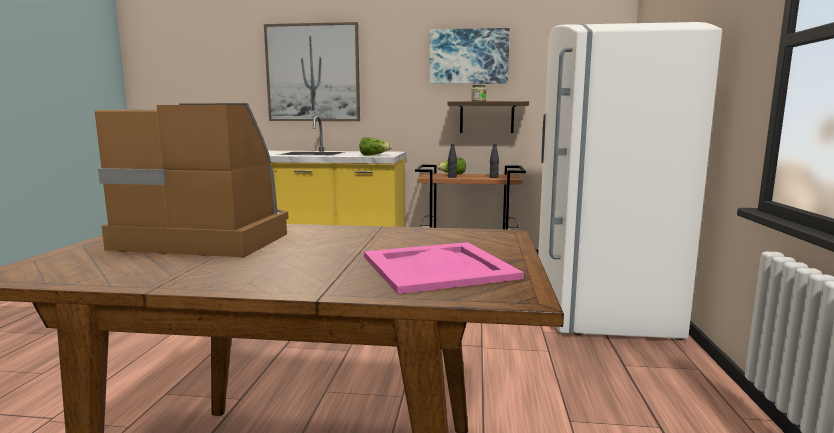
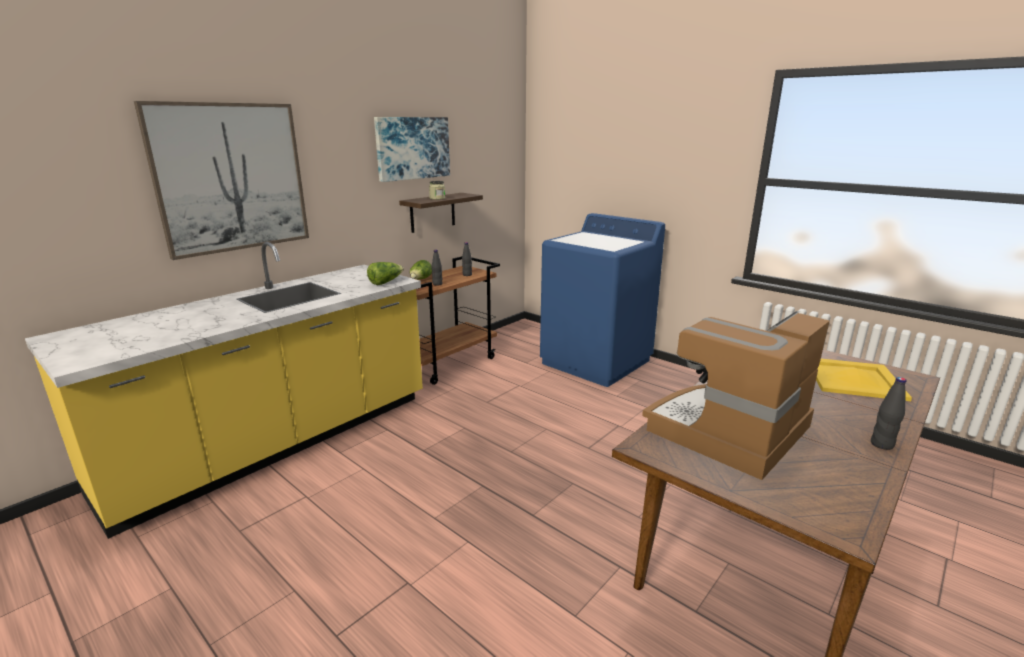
camera: 55 degrees left, 10 degrees up
(217, 282) = (882, 444): none -> black bottle
(437, 267) = (854, 379): pink tray -> yellow tray
(597, 306) = (596, 362): white fridge -> blue washing machine

